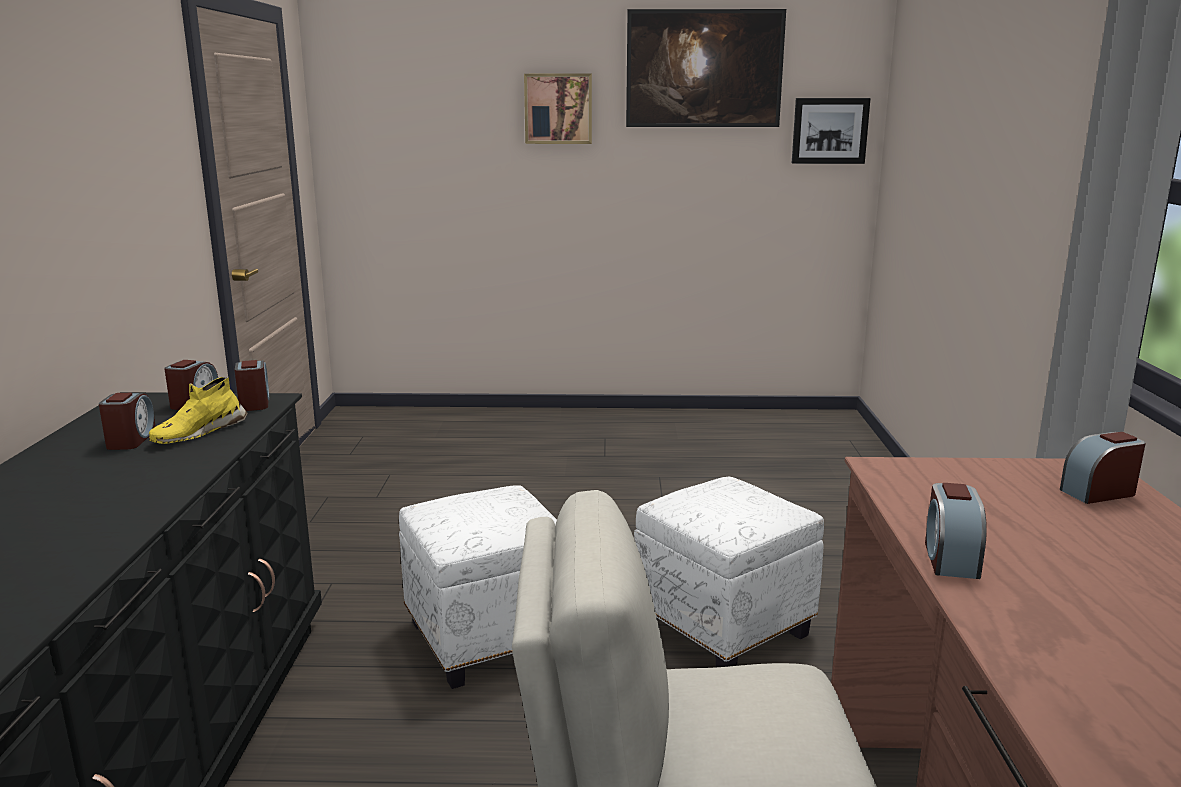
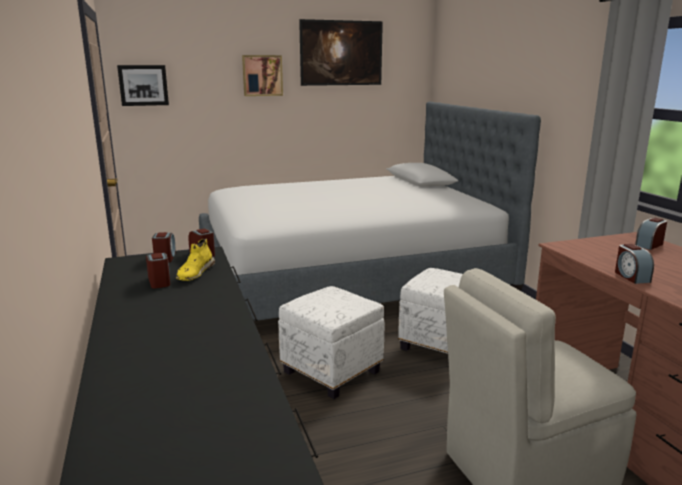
camera: 20 degrees left, 0 degrees up
(654, 475) = (350, 278): none -> bed
(829, 131) = (405, 86): picture -> picture (143, 85)

